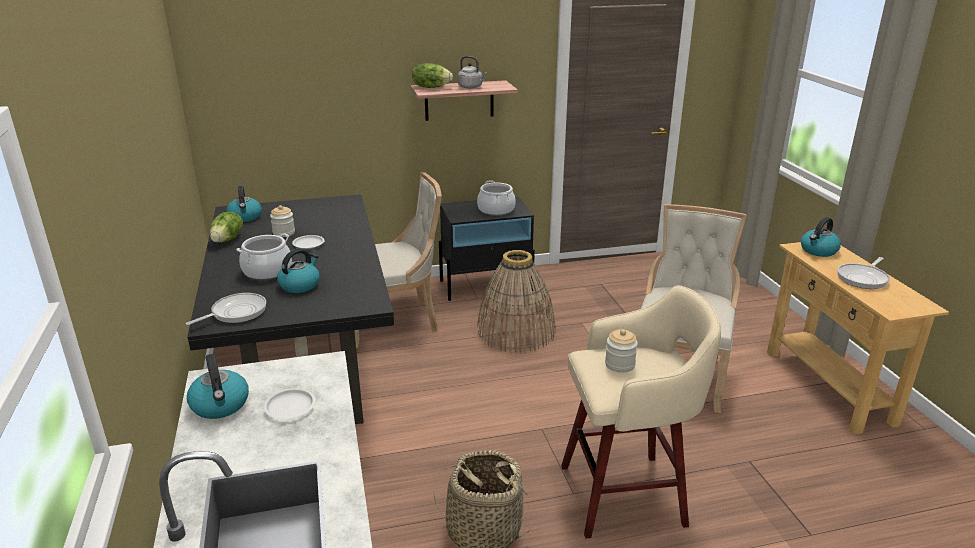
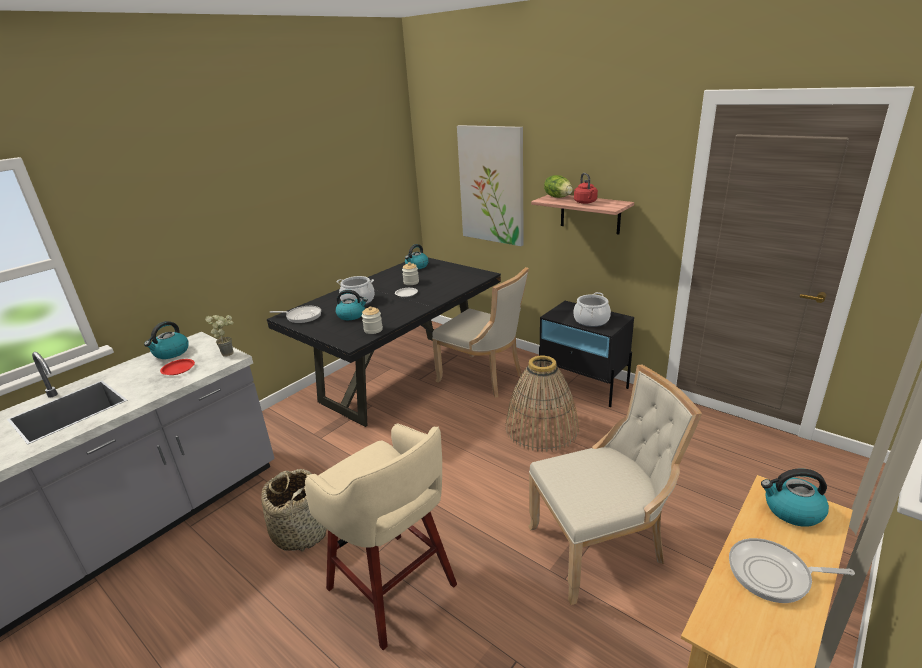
camera: 55 degrees right, 0 degrees up
(228, 239) = (383, 276): lettuce -> none
(290, 407) = (178, 369): white plate -> red plate
(306, 362) = (229, 352): none -> potted plant
(323, 88) = (491, 185): none -> picture
(471, 87) = (585, 202): grey kettle -> red kettle
(619, 364) = (369, 467): jar -> jar (373, 330)

